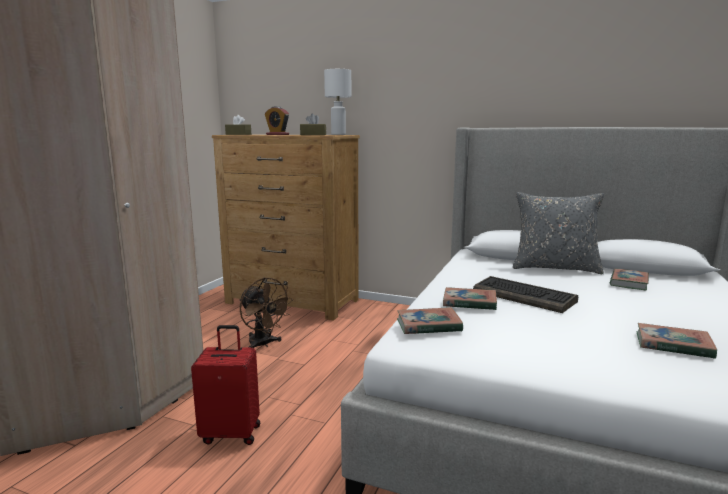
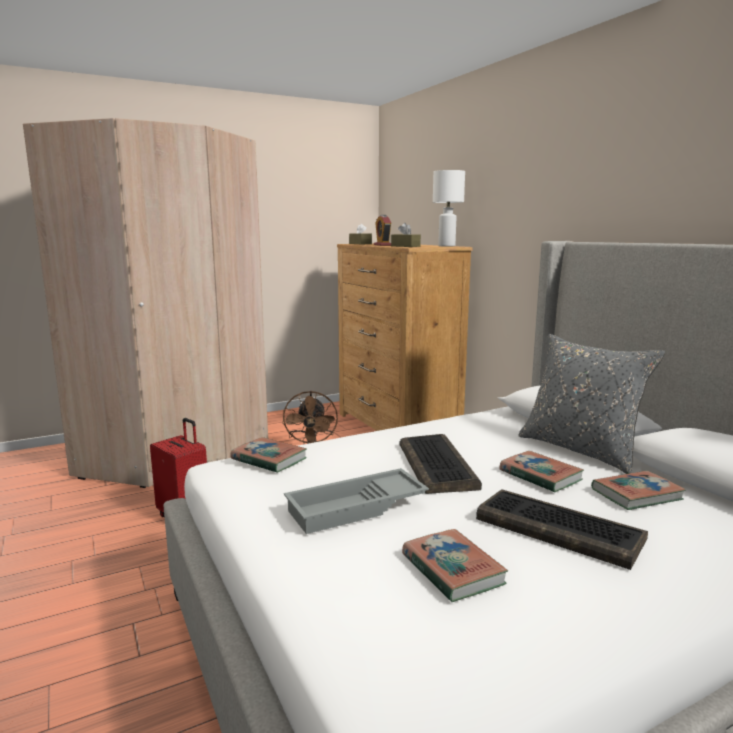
camera: 40 degrees right, 0 degrees up
(469, 302) = (360, 453): book -> book (540, 476)
(559, 334) = (356, 508): none -> grey tray
(650, 308) = (556, 529): none -> keyboard

